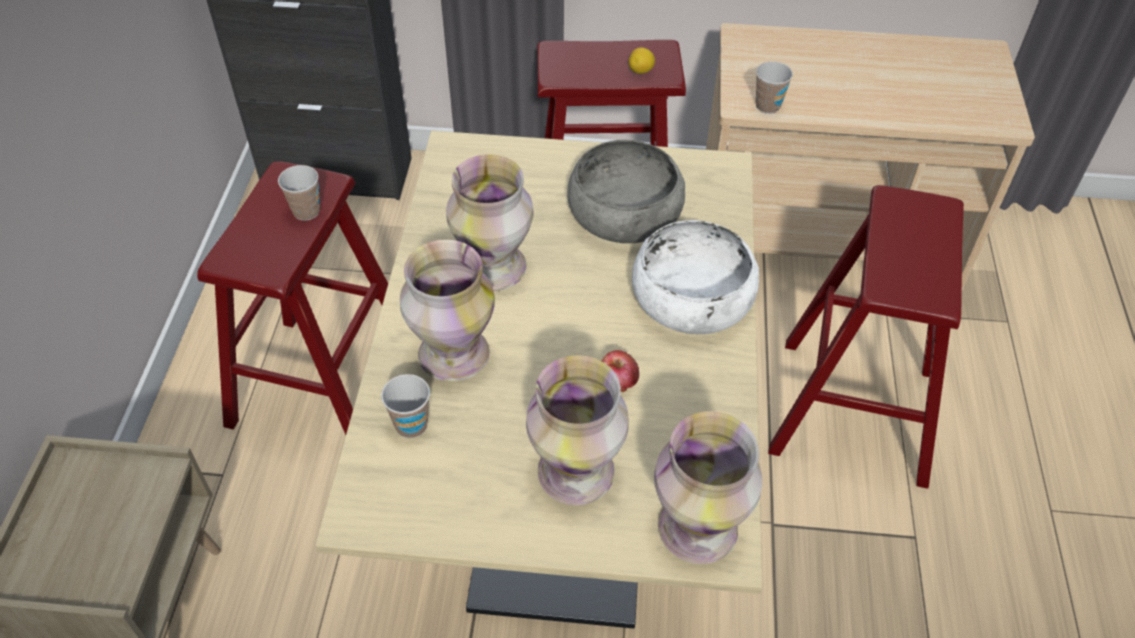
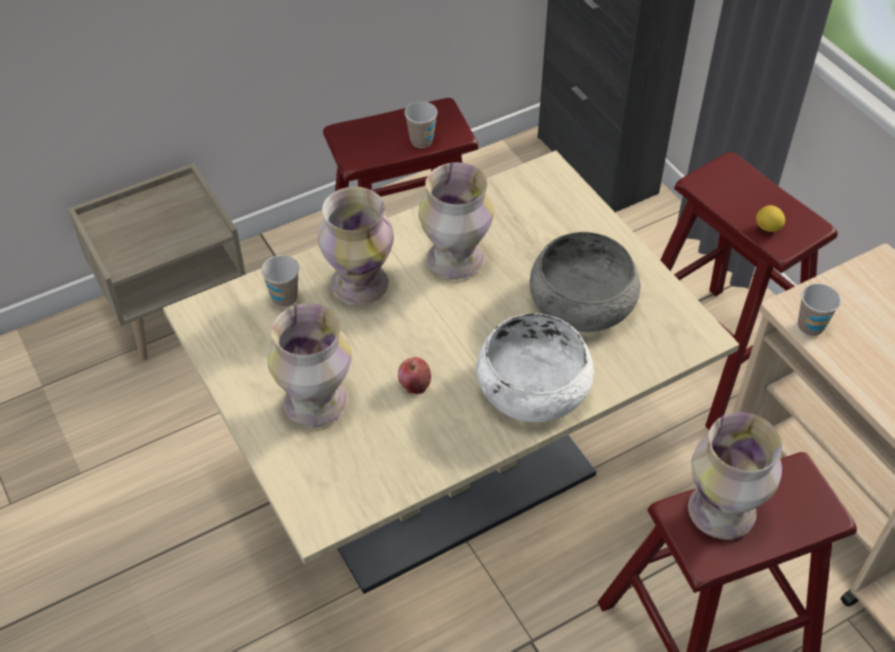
camera: 55 degrees right, 0 degrees up
(698, 530) = (322, 497): vase -> vase (721, 512)

